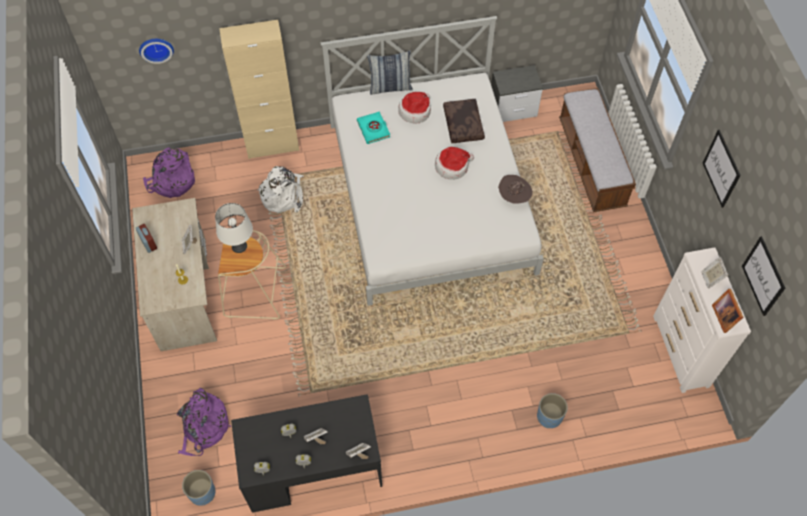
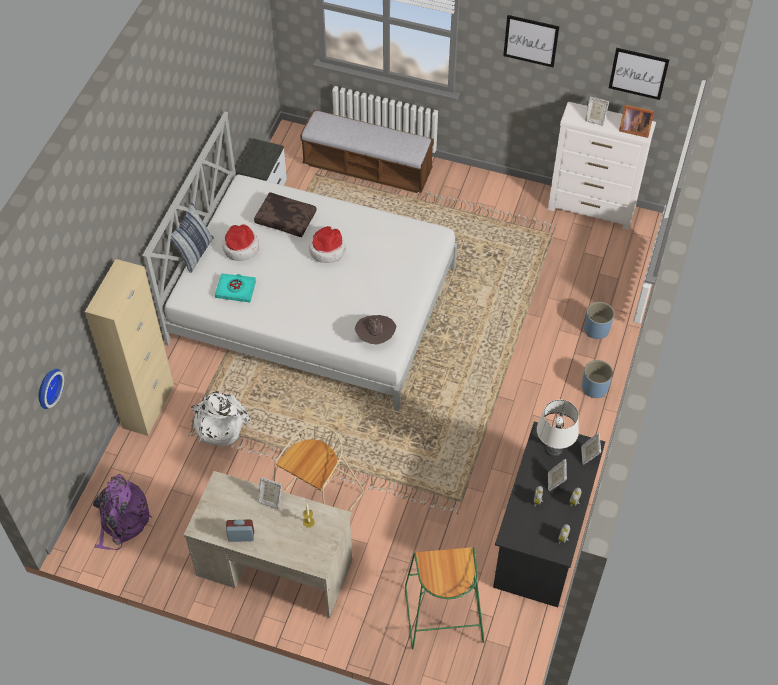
camera: 60 degrees left, 5 degrees down
(202, 493) = (512, 644): blue planter -> blue planter (594, 388)
(203, 427) = (442, 613): purple backpack -> green stool
(239, 246) = (300, 457): white table lamp -> white table lamp (553, 449)
(514, 197) = (393, 222): brown hat -> brown hat (375, 337)

